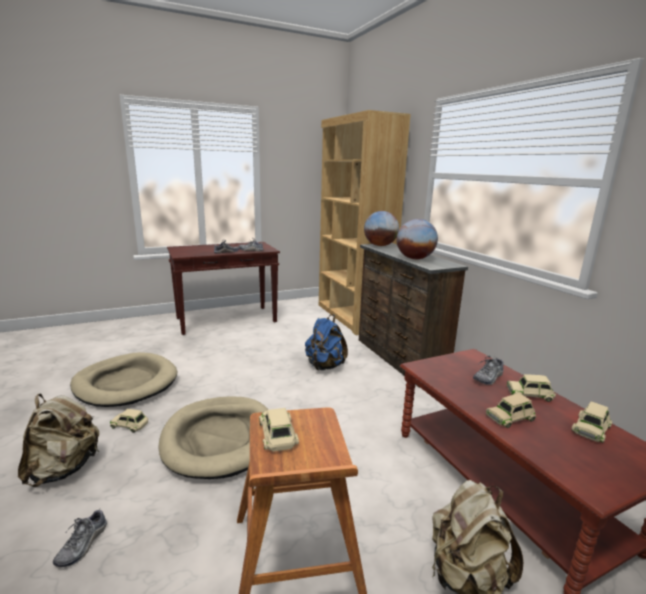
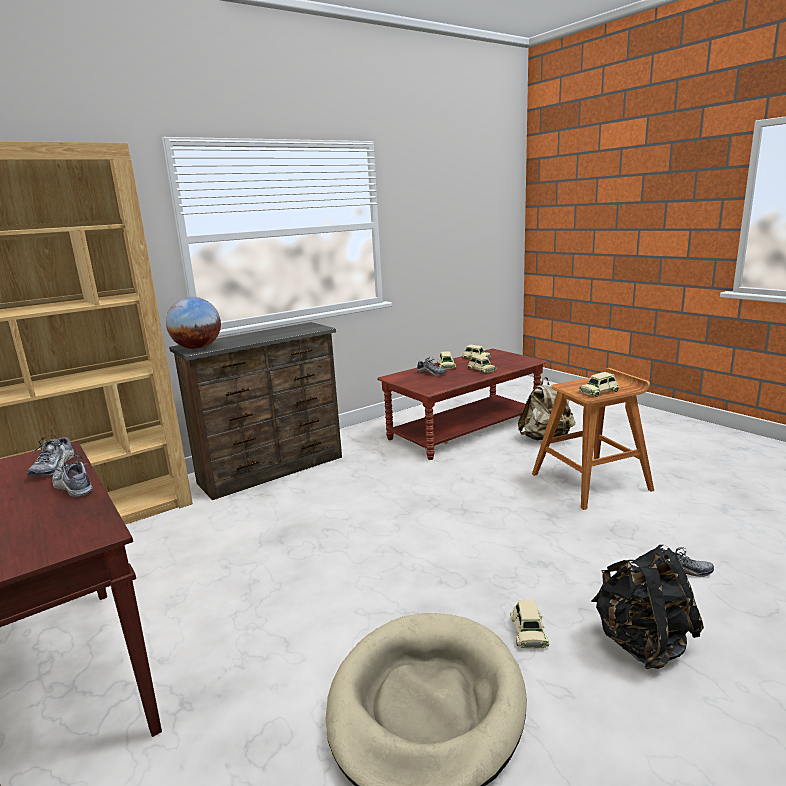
camera: 100 degrees left, 0 degrees up
(64, 469) = (641, 643): beige backpack -> black backpack
(220, 439) = (501, 547): beige dog bed -> none
(324, 366) = (304, 513): blue backpack -> none
(414, 258) = (283, 333): globe -> none

